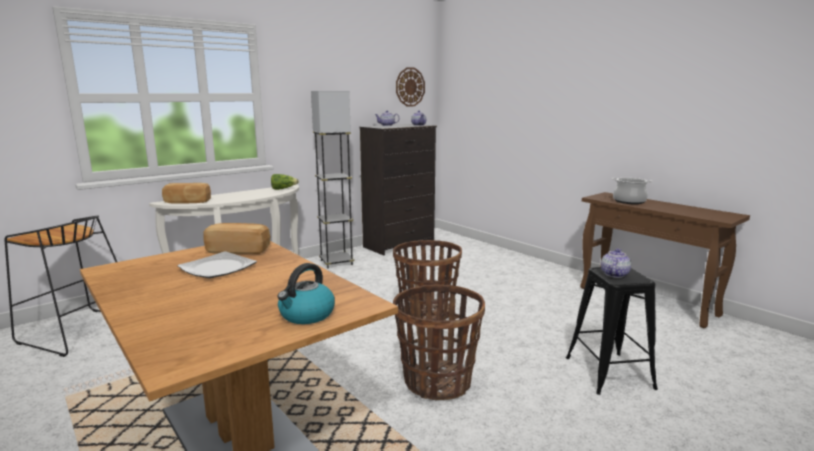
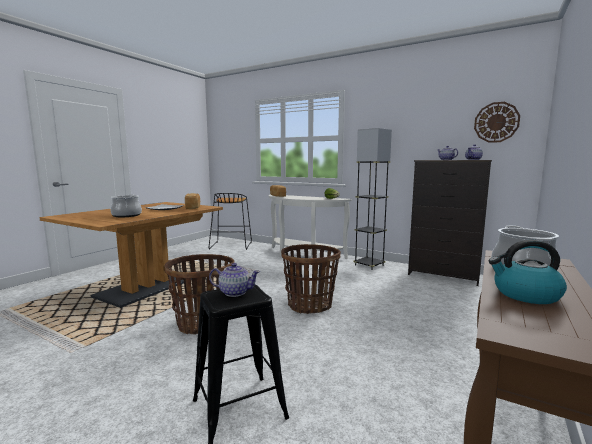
camera: 70 degrees right, 5 degrees down
(277, 293) = (126, 215): none -> cooking pot
(306, 315) = (96, 220): kettle -> kettle (525, 295)

